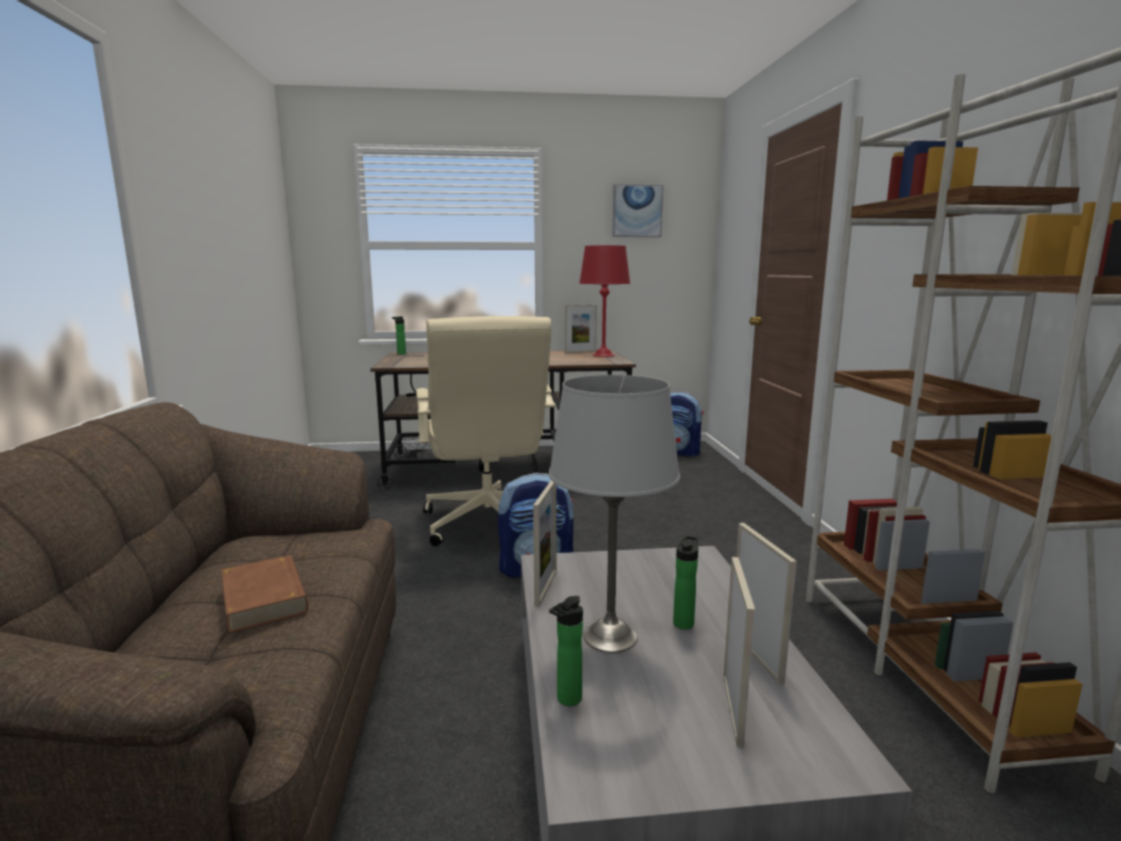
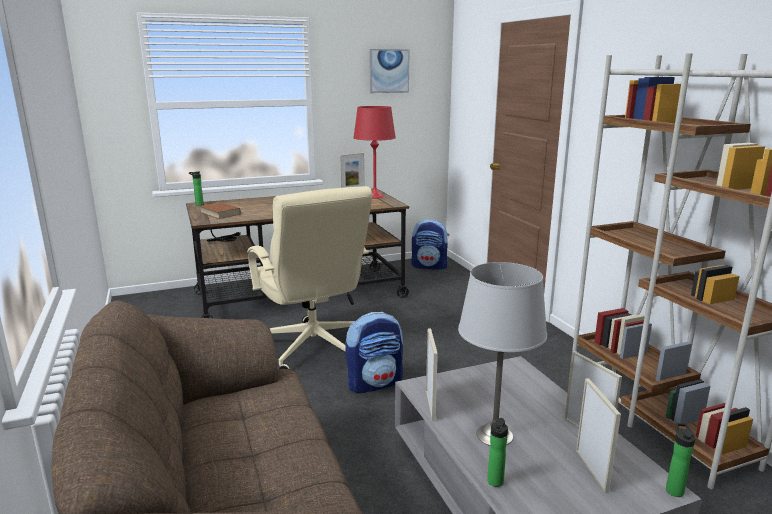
camera: 15 degrees left, 5 degrees up
(265, 598) = (267, 449): brown book -> brown book (220, 213)
(684, 622) = (533, 417): bottle -> bottle (673, 489)

